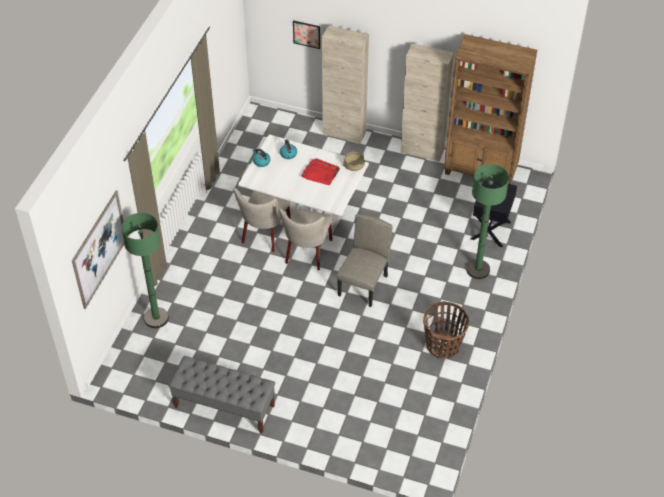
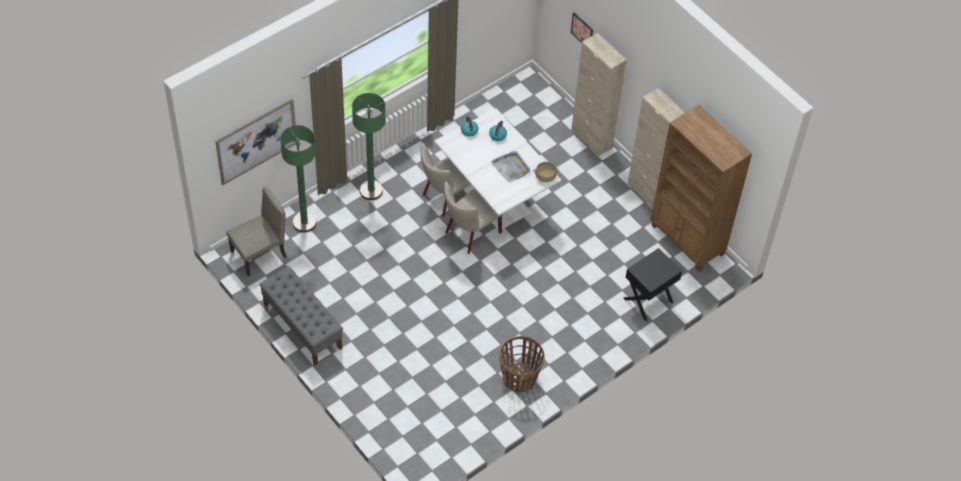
camera: 30 degrees right, 5 degrees up
(320, 173) = (511, 167): red tray -> grey tray
(363, 286) = (495, 288): beige chair -> beige chair (259, 254)
(478, 270) = (606, 329): green floor lamp -> green floor lamp (371, 191)

